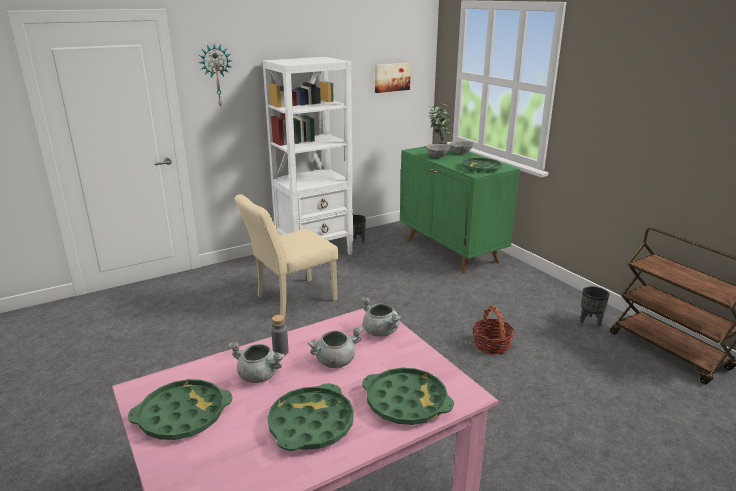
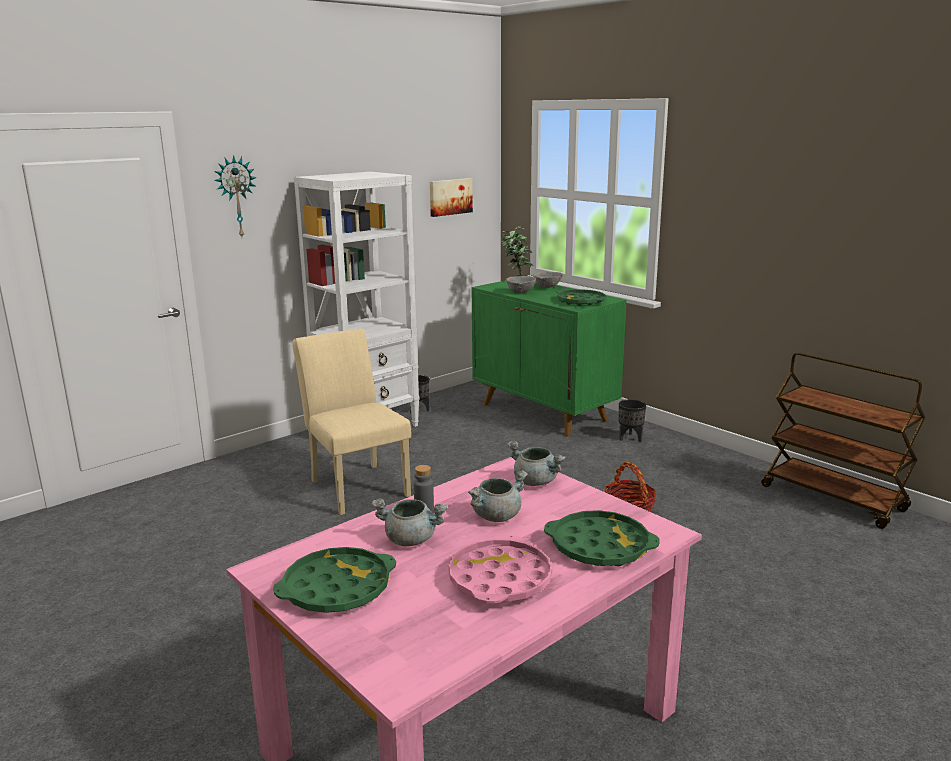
camera: 10 degrees left, 5 degrees down
(290, 299) = (356, 485): beige chair -> beige chair turned 105 degrees clockwise
(311, 424) = (499, 579): green tray -> pink tray
(590, 321) = (735, 475): black planter -> black planter (630, 438)

